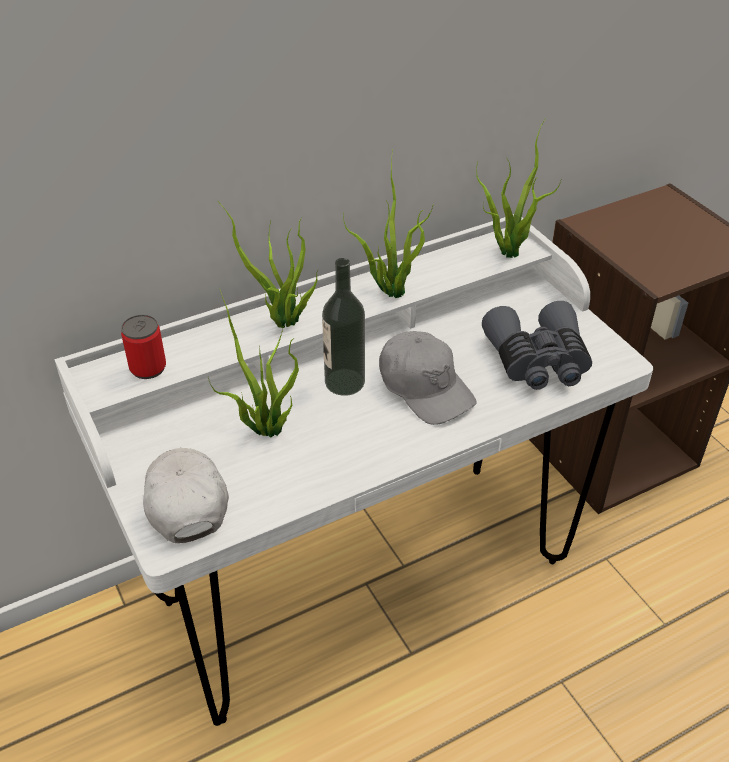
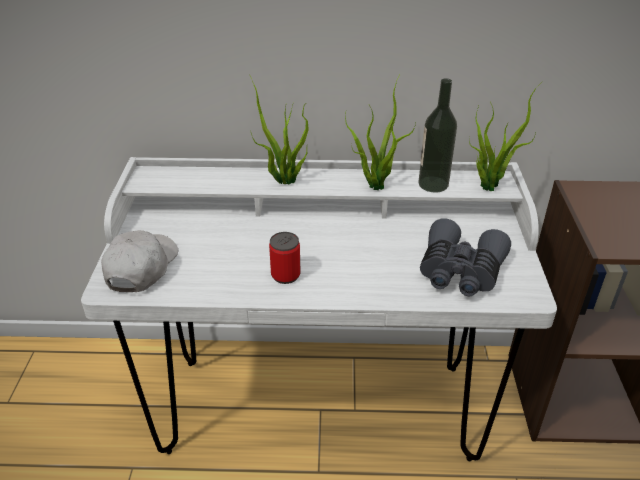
camera: 30 degrees right, 5 degrees down
(148, 368) = (177, 179): can -> can (285, 275)
(264, 429) = (227, 245): potted plant -> none
(344, 382) = (305, 235): bottle -> bottle (433, 184)
(425, 387) = (357, 258): grey cap -> none

